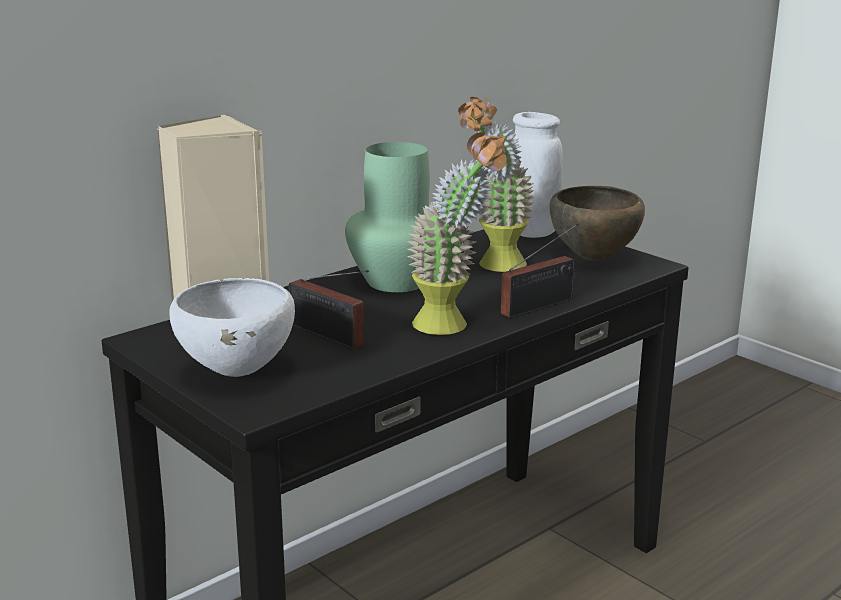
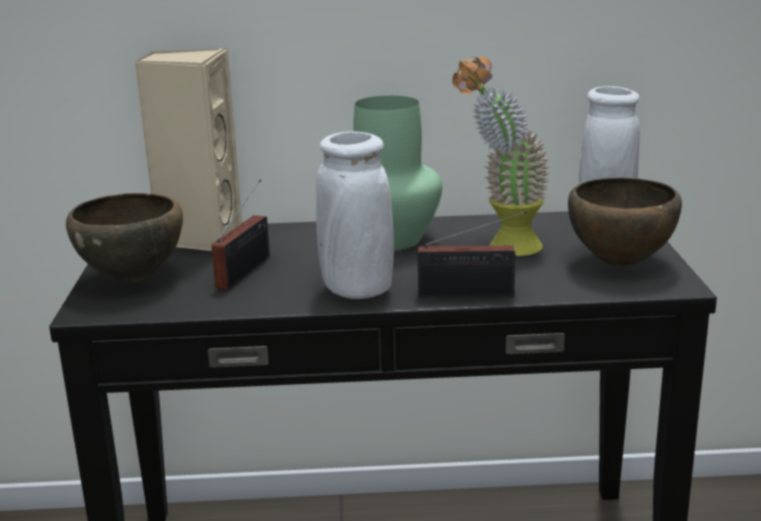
camera: 40 degrees right, 0 degrees up
(237, 372) = (133, 279): white bowl -> brown bowl
(329, 336) = (247, 270): radio -> radio turned 150 degrees counterclockwise
(453, 326) = (357, 290): potted plant -> white vase

